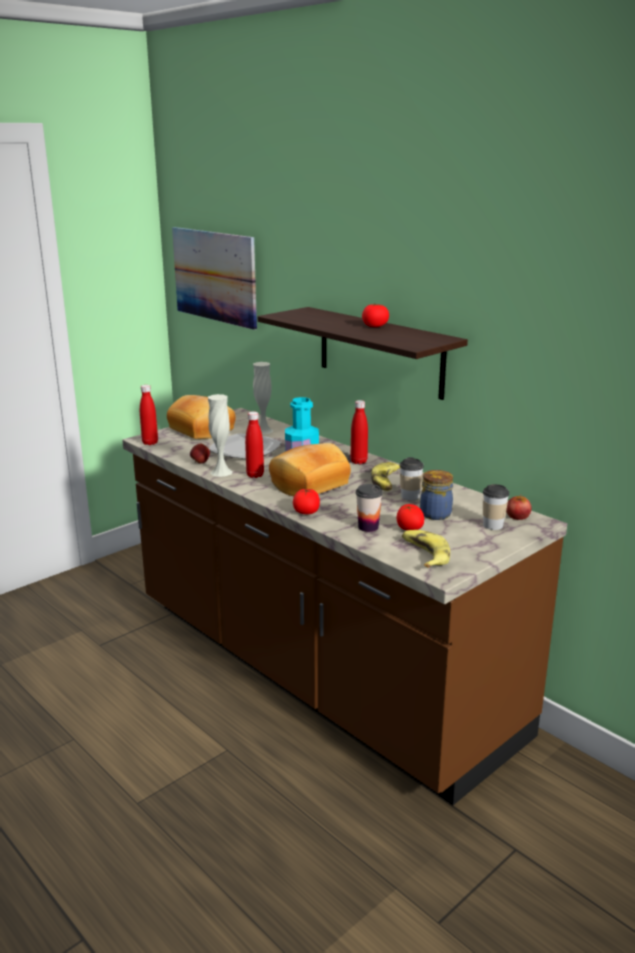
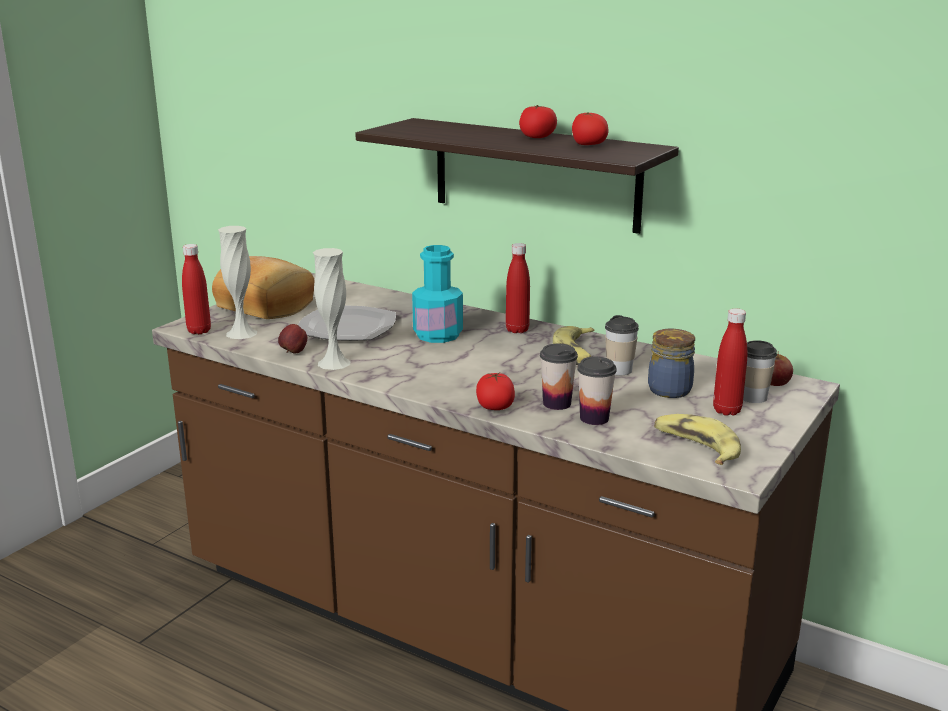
camera: 15 degrees left, 0 degrees up
(214, 276) = (248, 83): picture -> none
(255, 475) = (386, 362): red bottle -> red bottle (727, 411)
(263, 431) = (356, 300): white vase -> white vase (241, 333)
(308, 484) = (470, 367): bread -> none
(350, 514) = (557, 403): none -> cup
(409, 529) = (650, 414): tomato -> tomato (588, 145)

